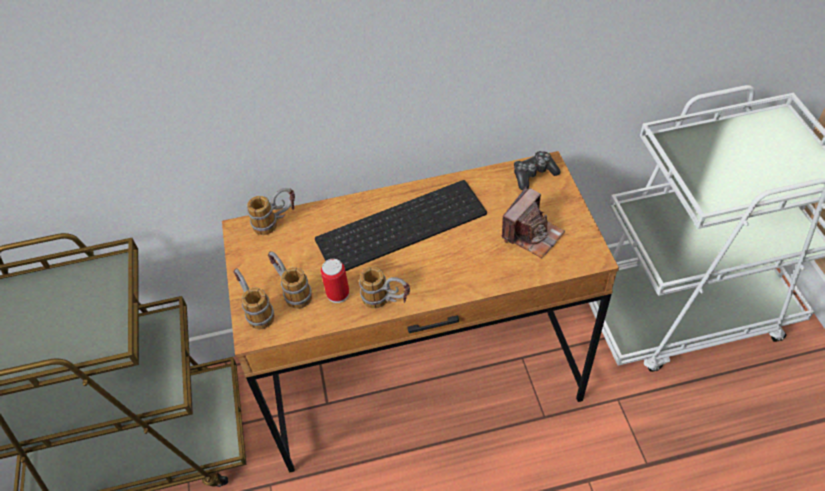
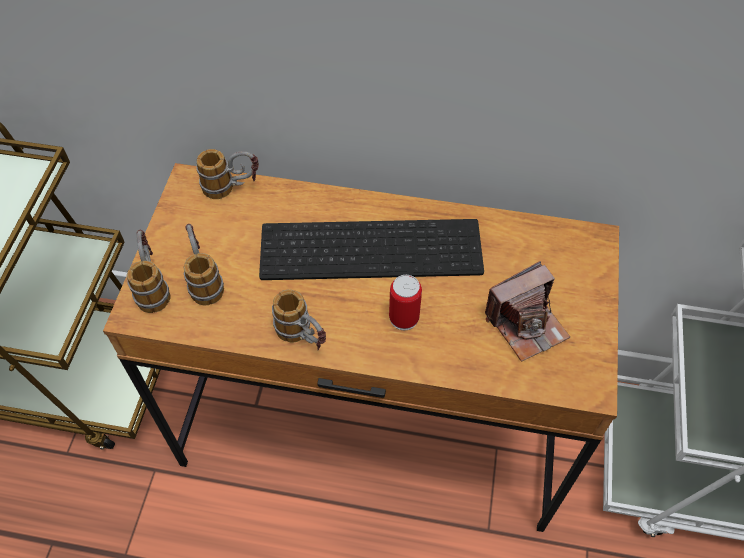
camera: 20 degrees right, 5 degrees up
(338, 294) = (253, 305): can -> can (404, 318)
(533, 175) = (569, 246): game controller -> none

